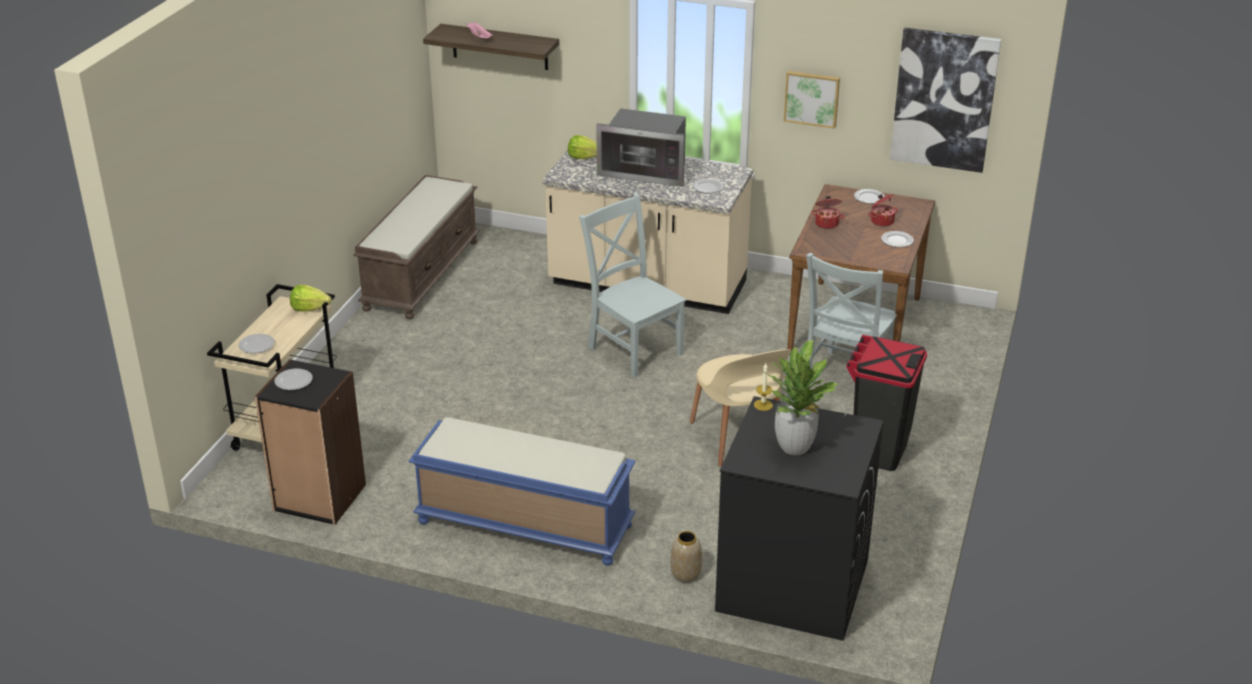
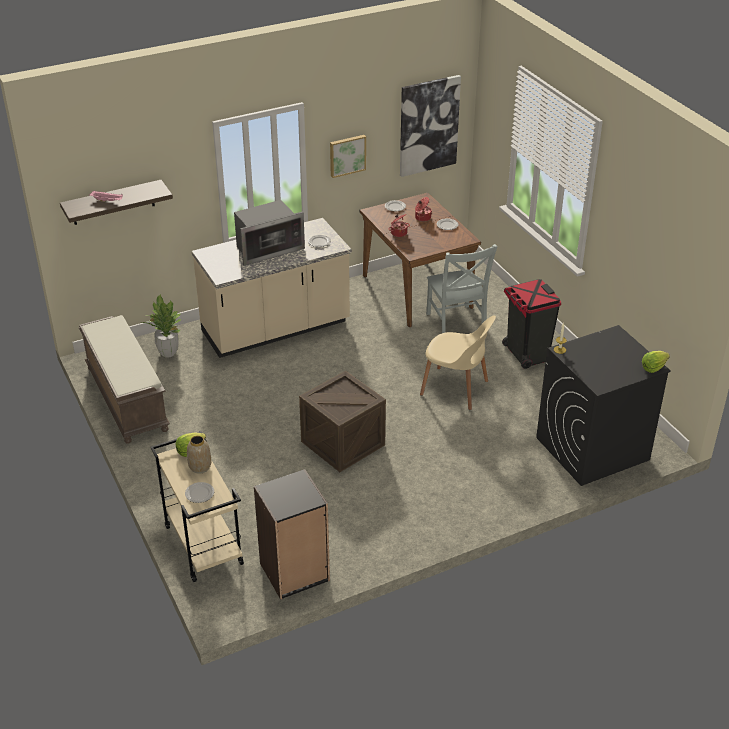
camera: 45 degrees left, 5 degrees up
(293, 381) = (281, 497): plate -> none
(523, 524) = (427, 507): blue bench -> none
(541, 419) = (343, 443): none -> crate
(583, 157) = (216, 258): lettuce -> lettuce (653, 368)
(633, 348) = (327, 371): grey chair -> none
(686, 574) = (541, 477): vase -> vase (200, 467)
(794, 447) = (607, 362): potted plant -> potted plant (168, 353)

